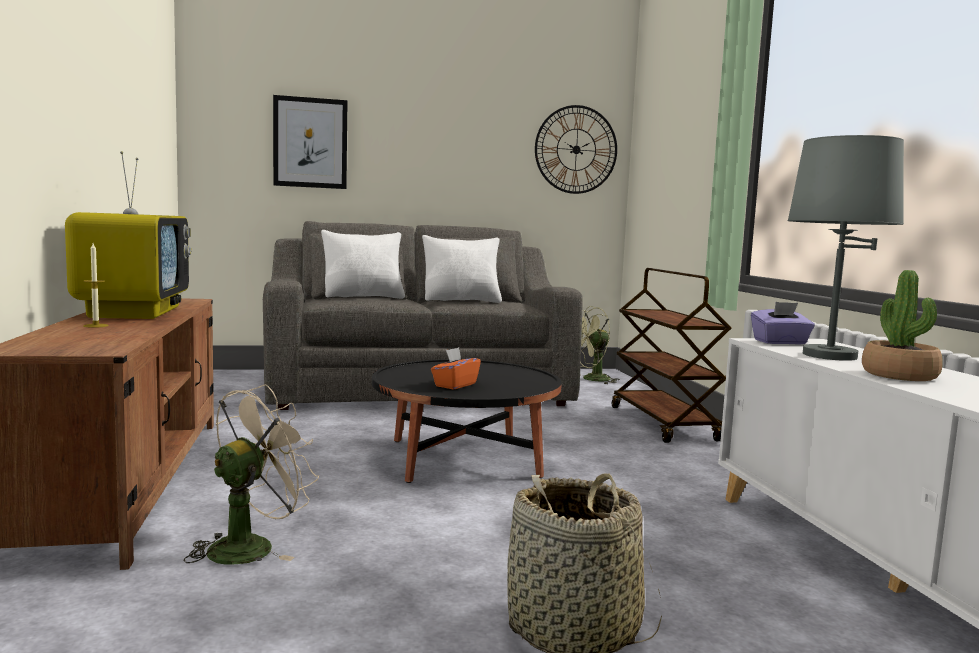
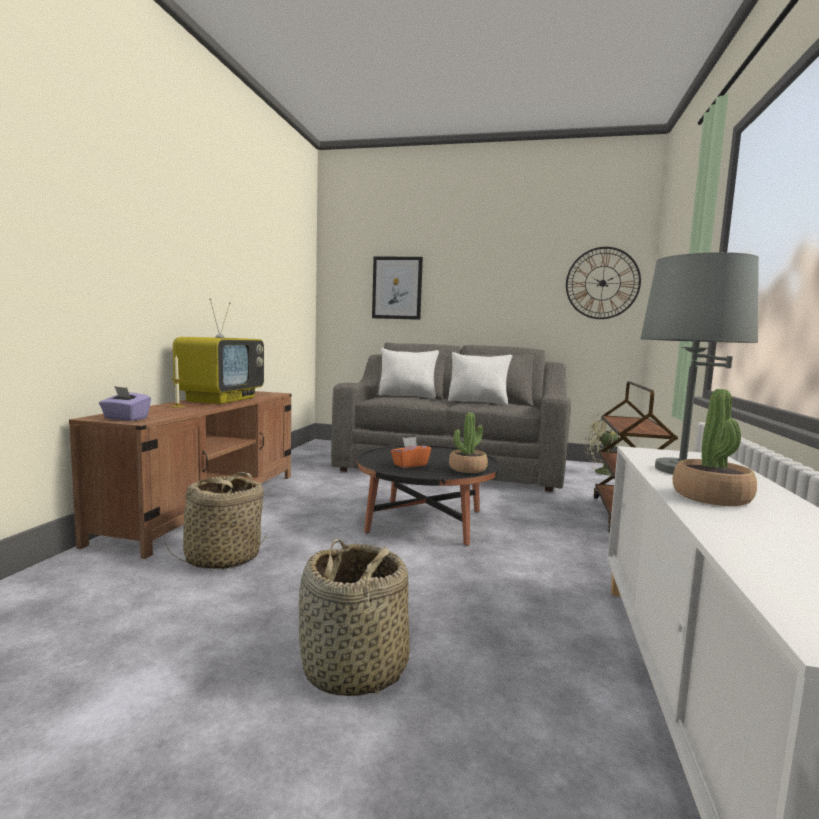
camera: 25 degrees right, 0 degrees up
(251, 546) = (222, 558): beige fan -> basket
(529, 383) = (467, 469): none -> potted plant
(780, 342) = (661, 454): purple tissue box -> purple tissue box (125, 418)

